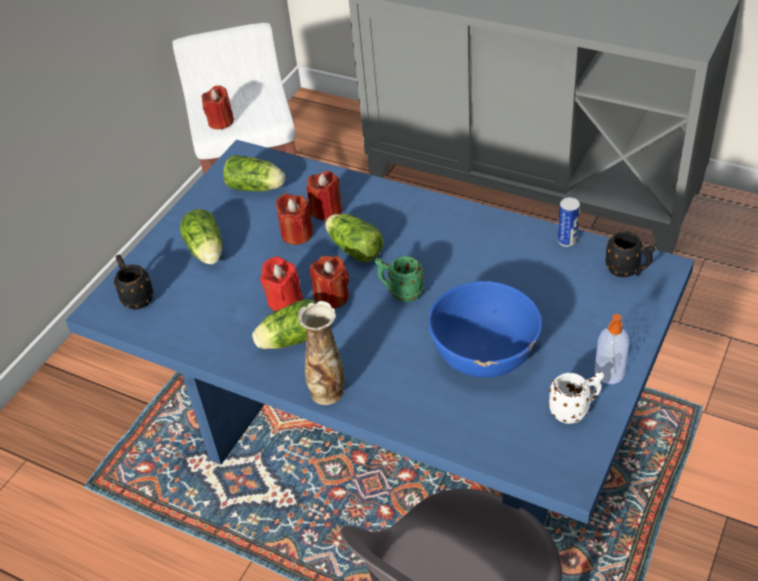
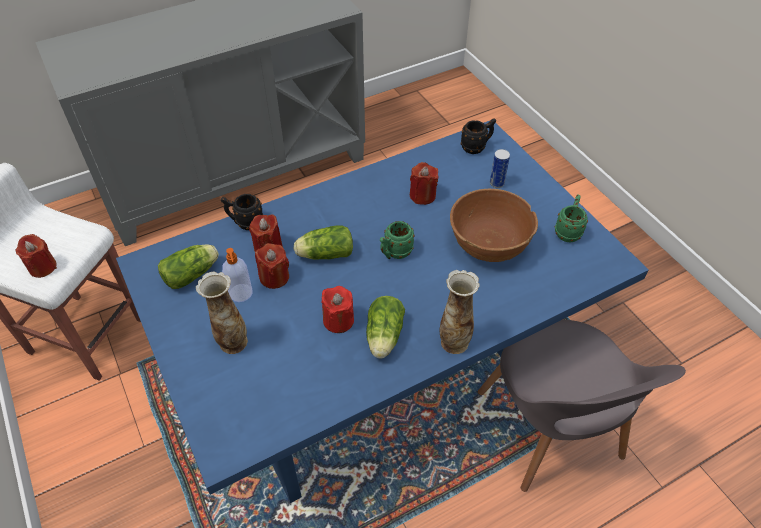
camera: 60 degrees left, 5 degrees up
(136, 297) = (234, 417): black mug -> black mug (245, 223)
(207, 252) = (232, 342): lettuce -> vase
(332, 296) = (362, 291): red candle -> red candle (422, 195)
(484, 354) = (489, 244): blue bowl -> brown bowl
(567, 241) = (426, 155): can -> can (497, 183)
(574, 410) = (568, 231): white mug -> green mug
(608, 374) = (551, 201): soap dispenser -> soap dispenser (241, 294)

